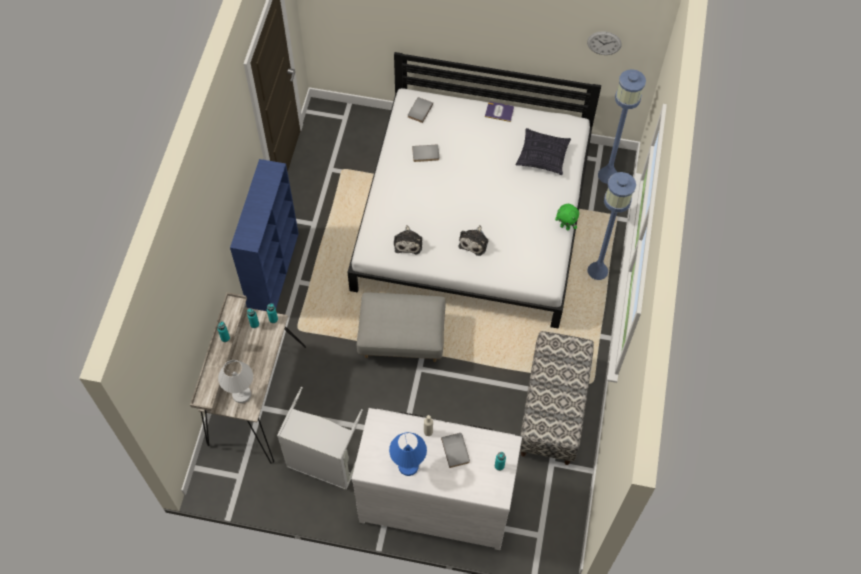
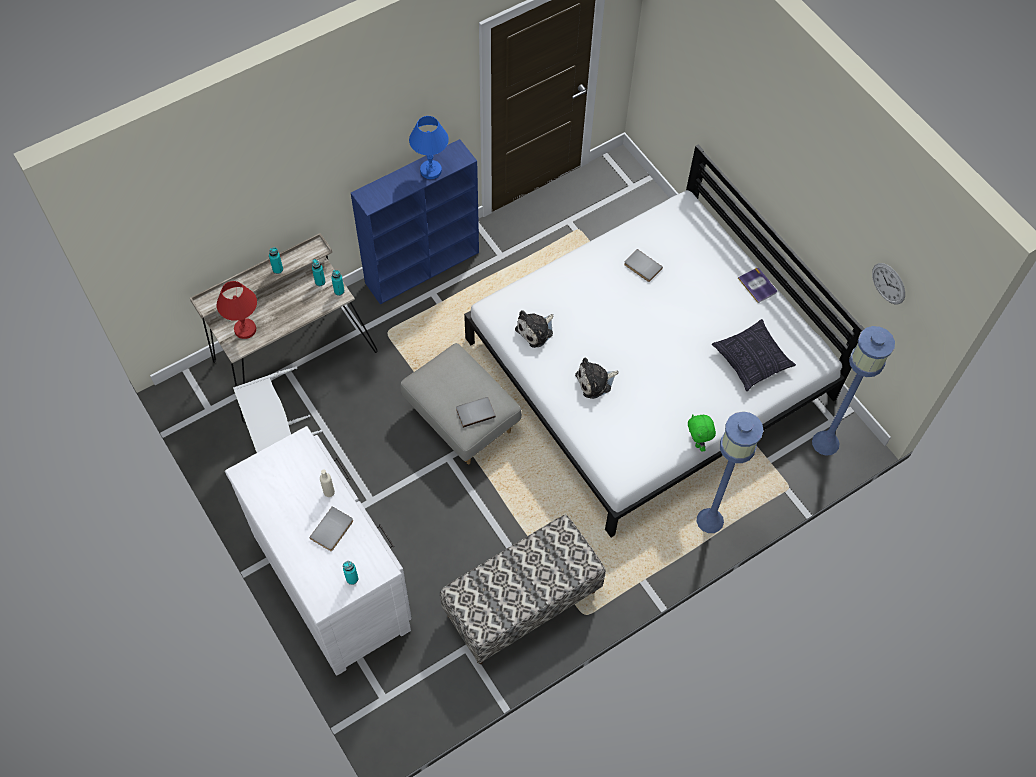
camera: 45 degrees right, 0 degrees up
(241, 394) = (244, 329): white table lamp -> red table lamp
(408, 466) = (279, 504): blue table lamp -> blue table lamp (431, 170)
(419, 110) = (682, 223): grey book -> grey book (475, 412)

